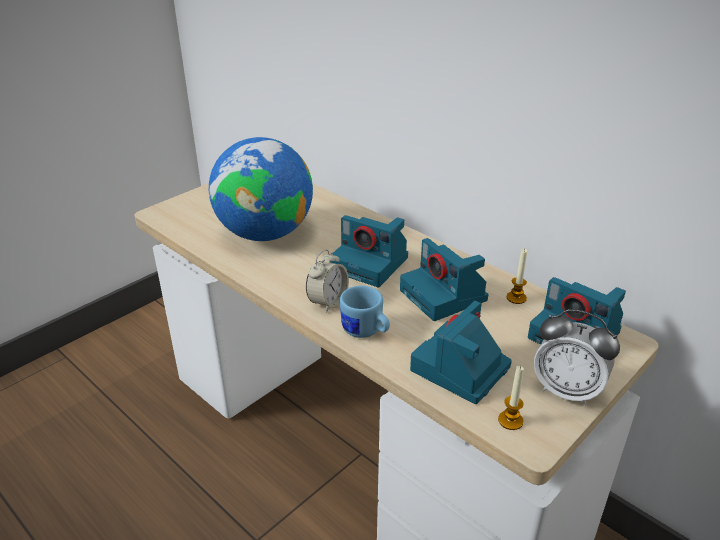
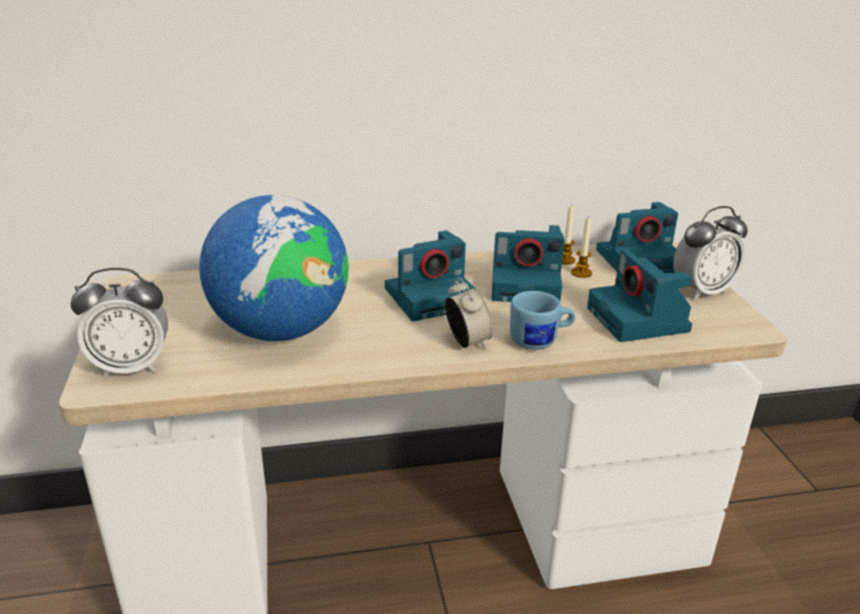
camera: 55 degrees left, 5 degrees down
(183, 212) = (132, 367): none -> alarm clock
(510, 421) = (721, 326): candle -> candle (581, 273)

